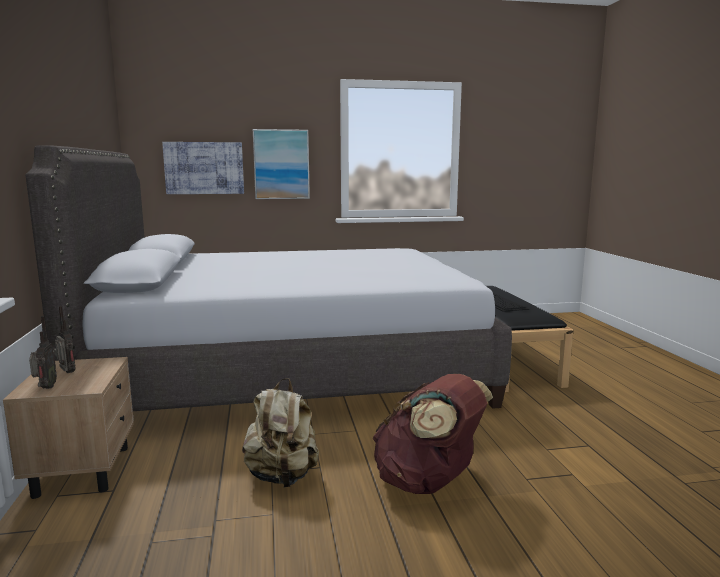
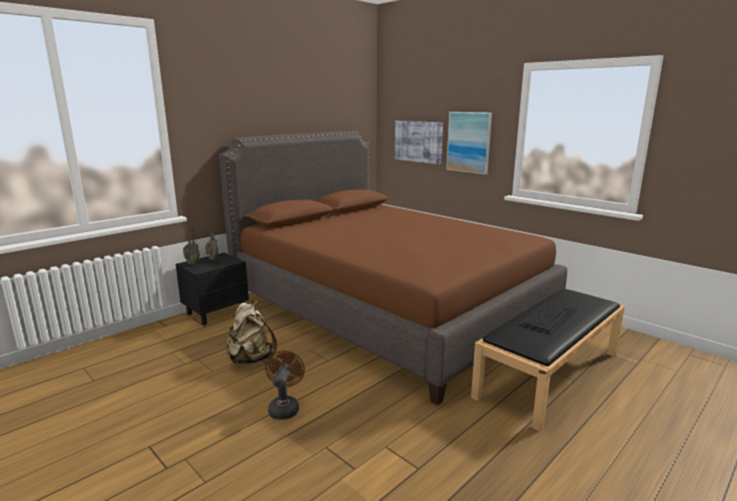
camera: 55 degrees right, 5 degrees up
(84, 470) = (217, 312): beige nightstand -> black nightstand
(290, 371) = (386, 309): grey bed -> brown bed
(428, 482) = (284, 407): brown backpack -> brown fan

